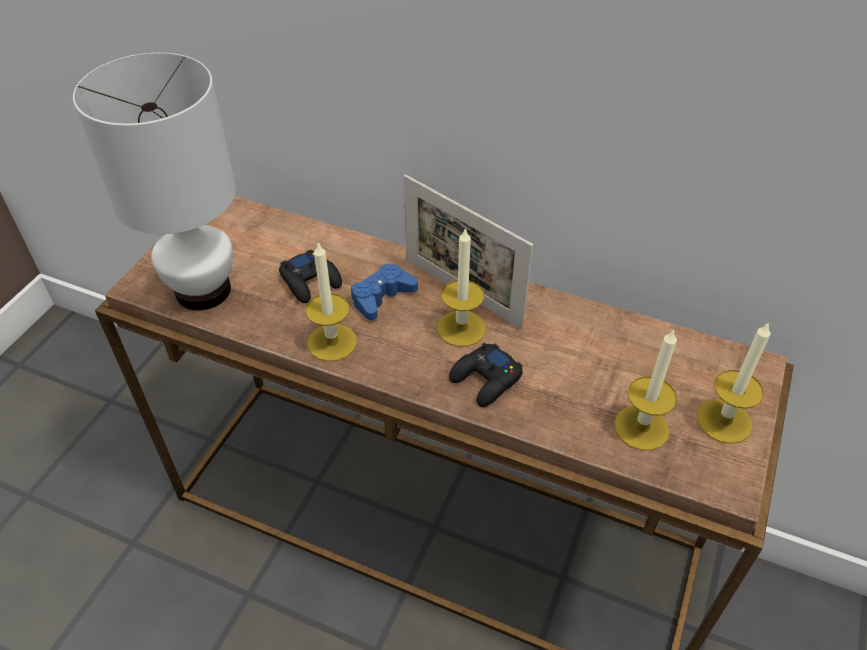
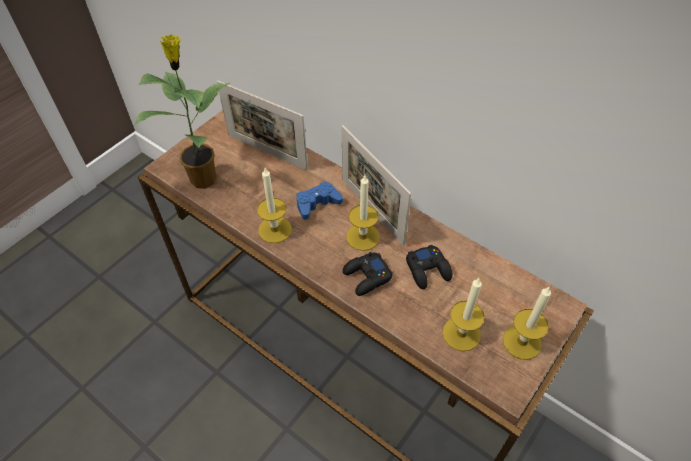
camera: 15 degrees right, 5 degrees up
(202, 291) = (204, 177): white table lamp -> potted plant
(286, 242) = (267, 152): none -> picture frame
(311, 281) = (274, 183): black game controller -> black game controller (428, 270)

